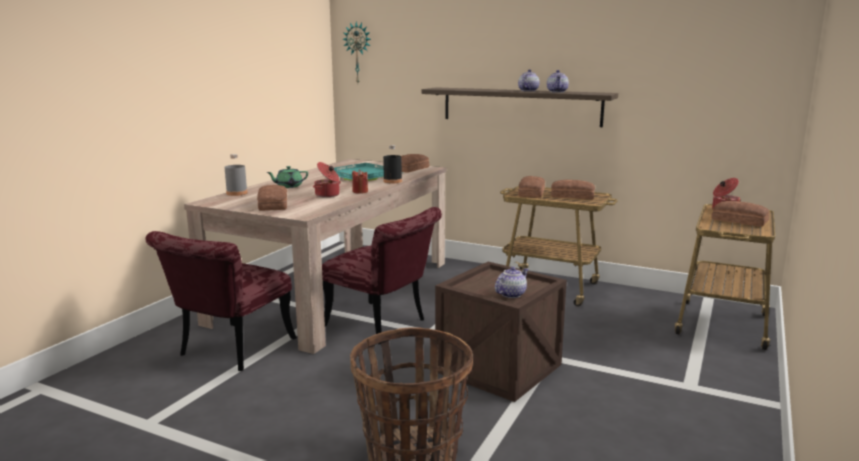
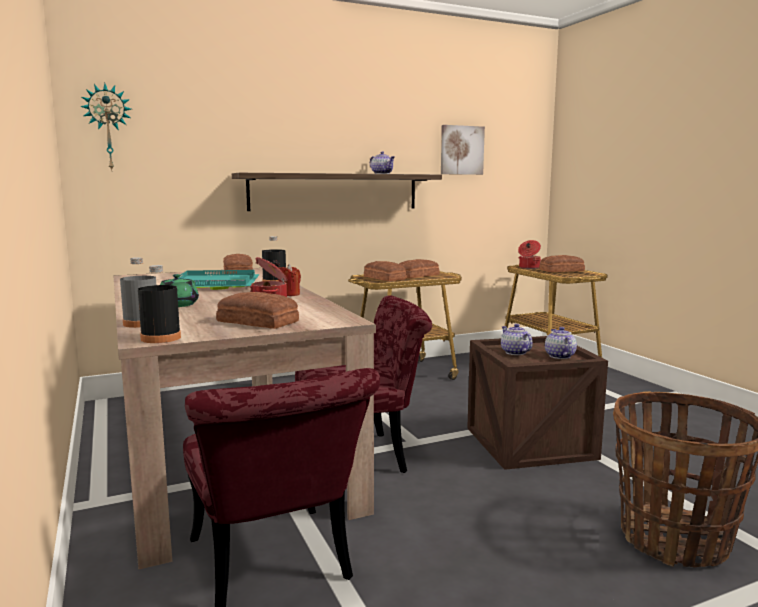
camera: 50 degrees left, 5 degrees down
(212, 203) = (161, 338): none -> black bottle
(527, 91) = (352, 173): teapot -> teapot (514, 352)
(667, 66) = (461, 150): none -> picture

